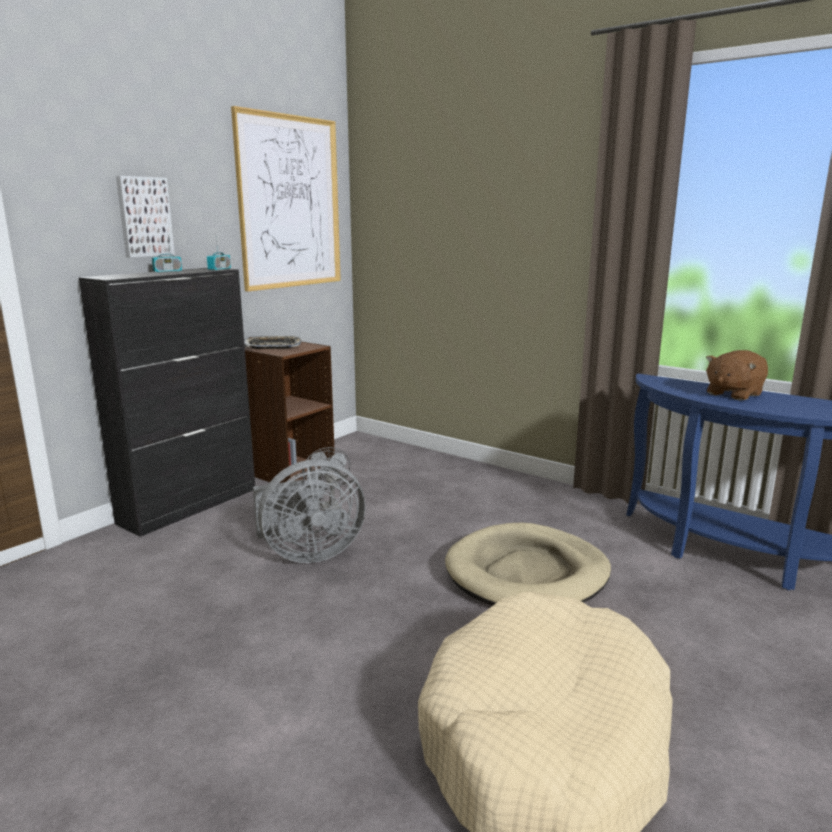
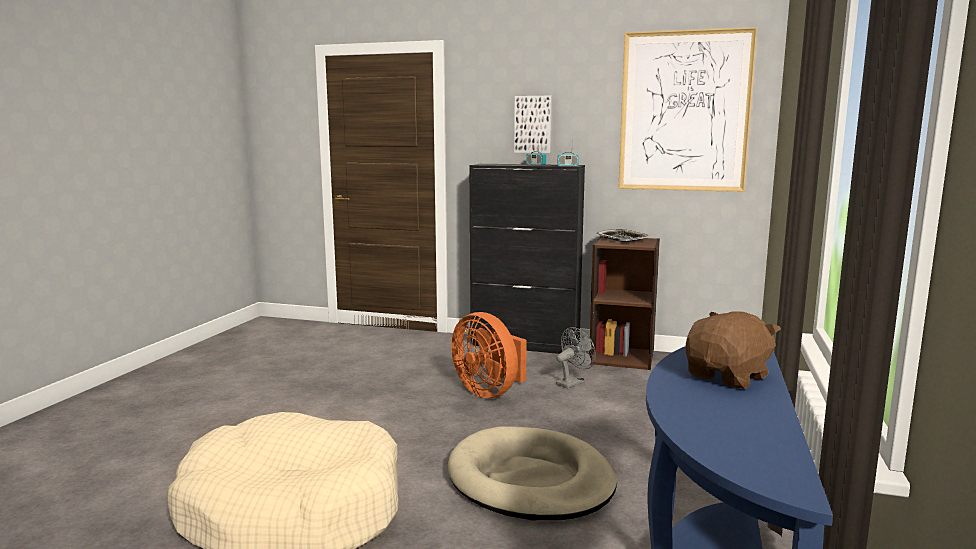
camera: 70 degrees right, 5 degrees down
(308, 553) = (489, 392): grey fan -> orange fan
(733, 394) = (728, 377): brown plush toy -> brown plush toy turned 105 degrees clockwise

